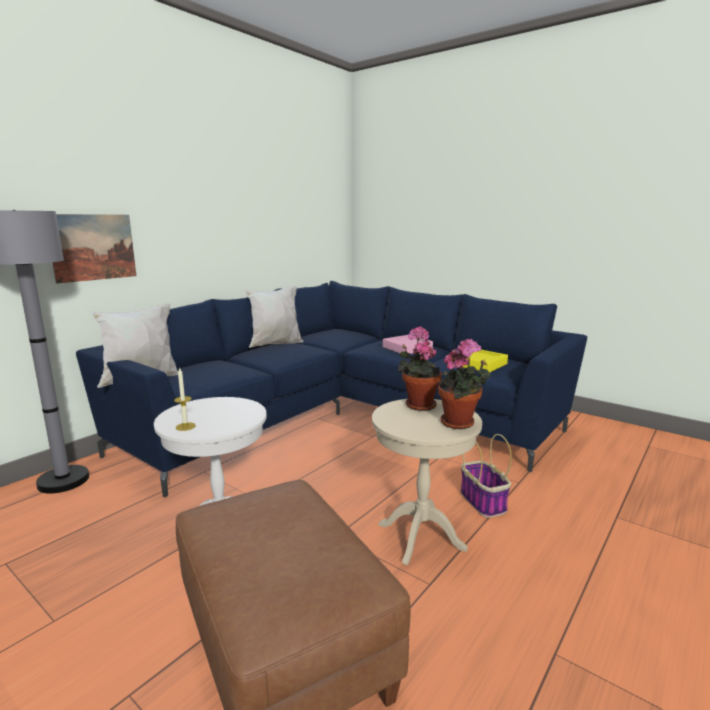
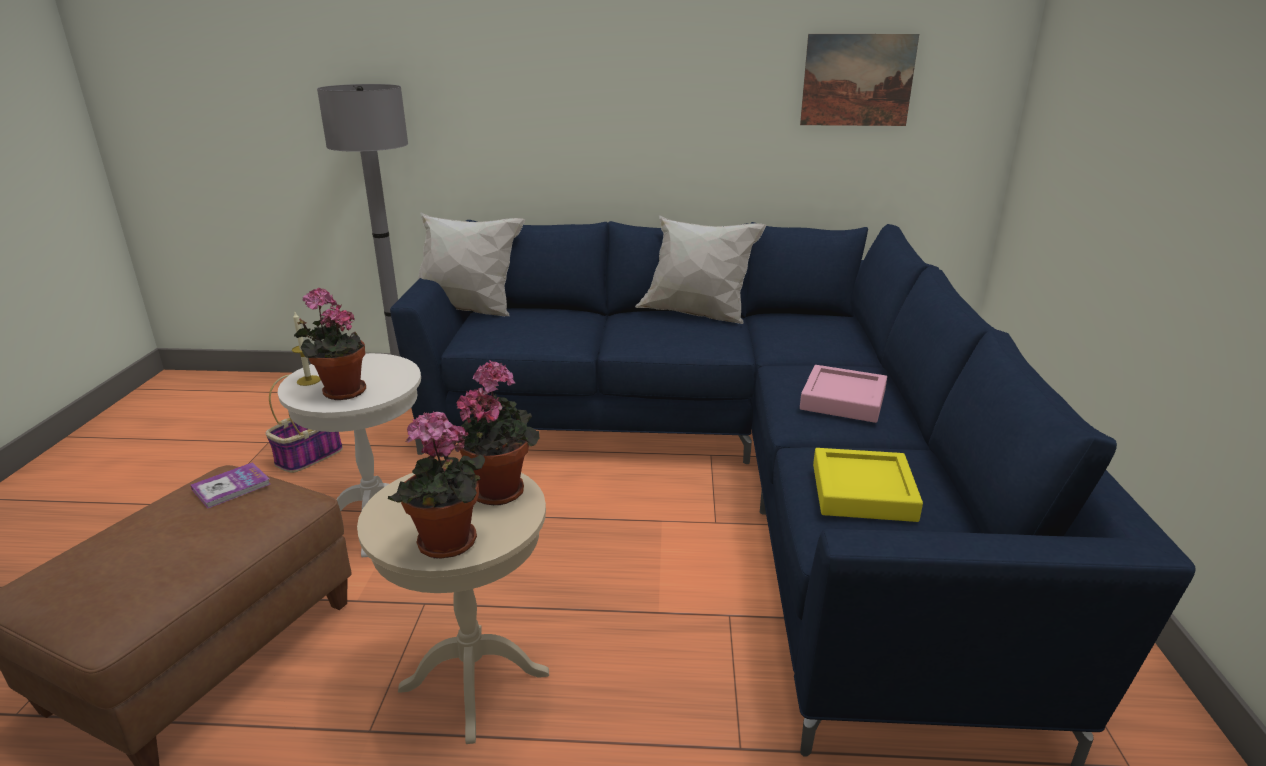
camera: 55 degrees right, 10 degrees up
(93, 247) = (475, 130): picture -> picture (857, 80)
(227, 420) = (340, 392): none -> potted plant
(239, 505) = (231, 487): none -> book
(483, 502) = (626, 719): basket -> basket (309, 457)

